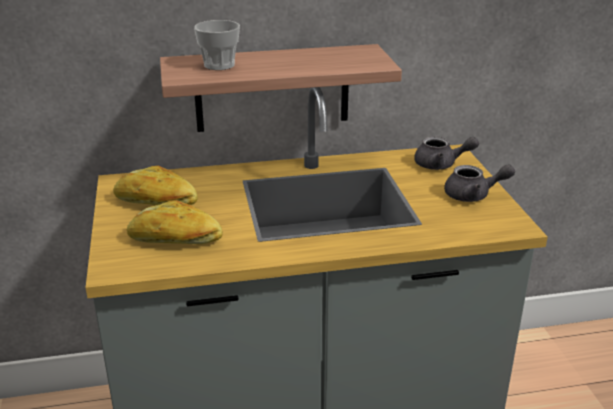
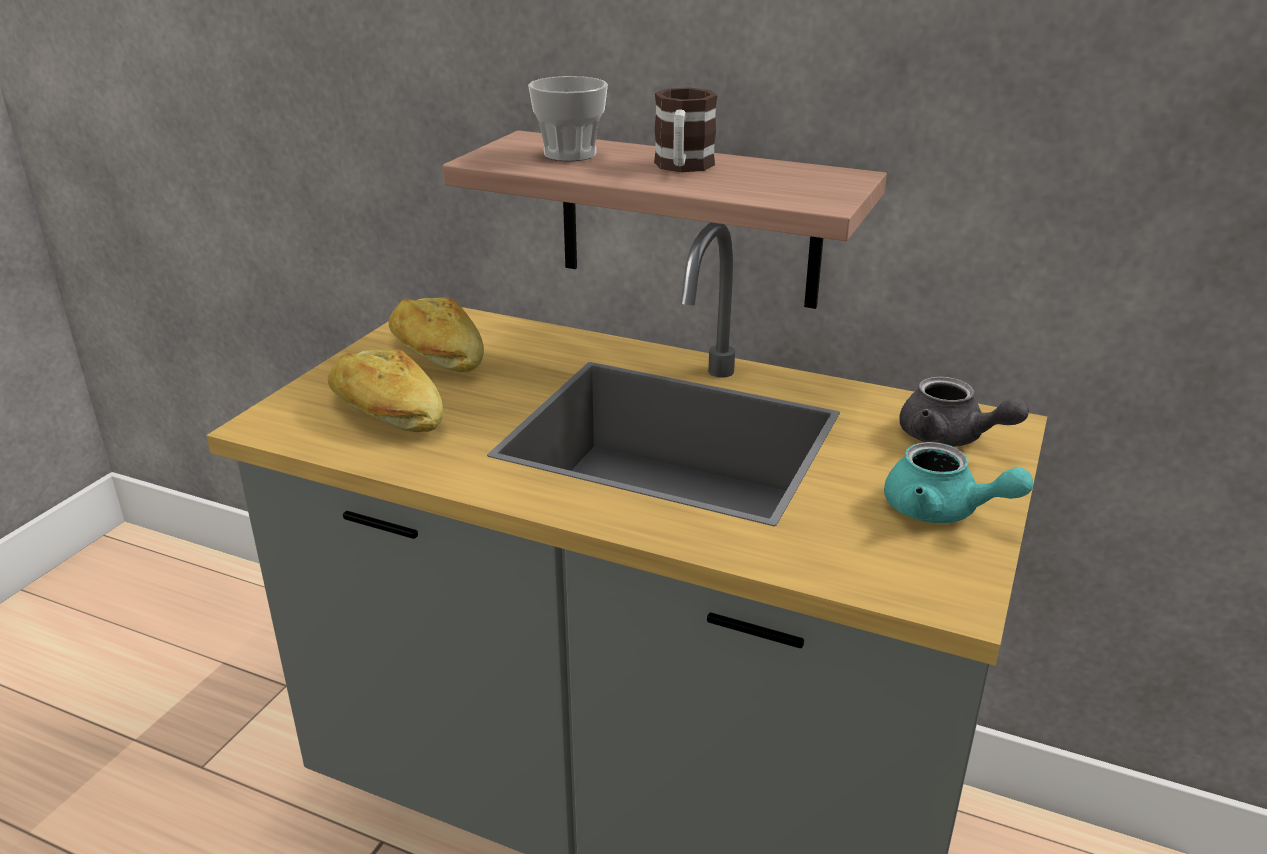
camera: 35 degrees right, 0 degrees up
(288, 60) = (682, 167): none -> mug
(473, 195) = (942, 511): grey teapot -> turquoise teapot

